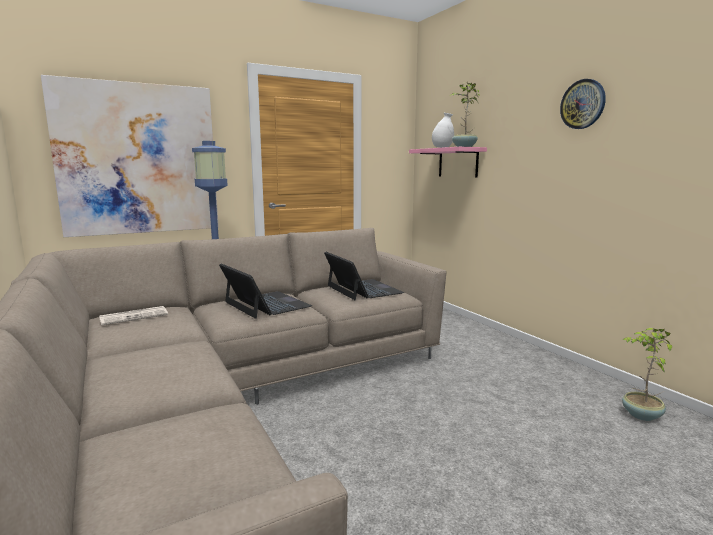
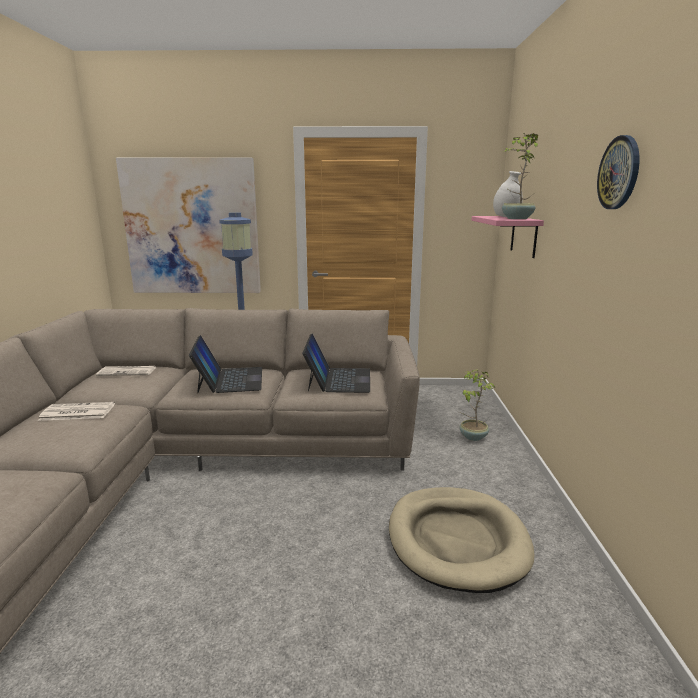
camera: 30 degrees right, 5 degrees up
(147, 356) = (76, 412): none -> newspaper
(523, 390) = (457, 541): none -> beige dog bed
(640, 415) = (566, 630): potted plant -> potted plant (472, 437)

